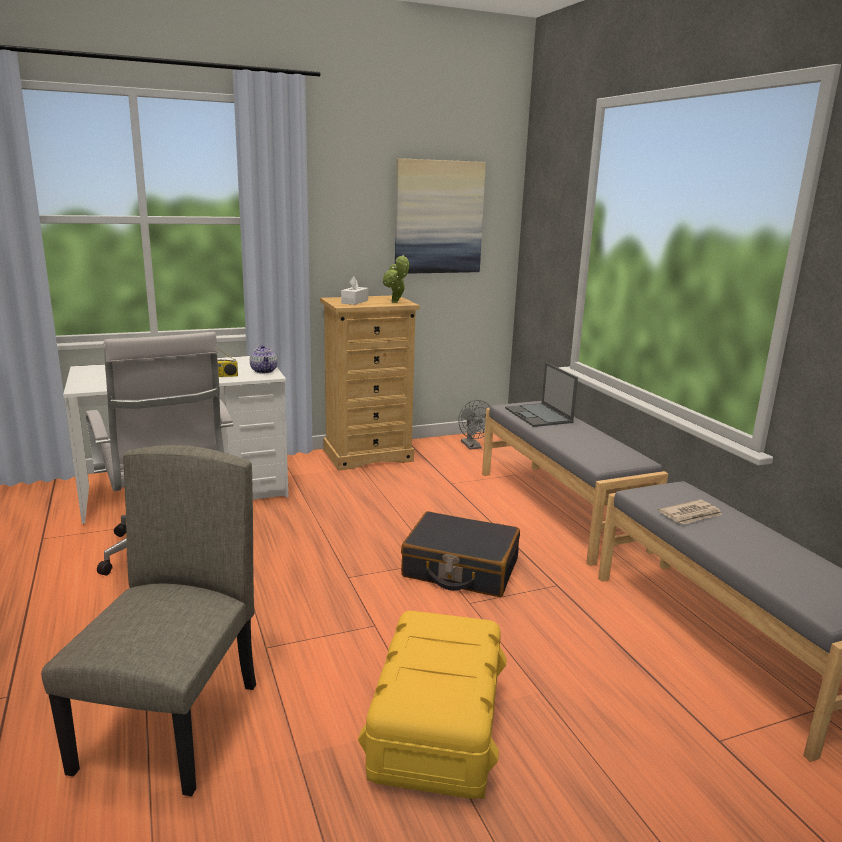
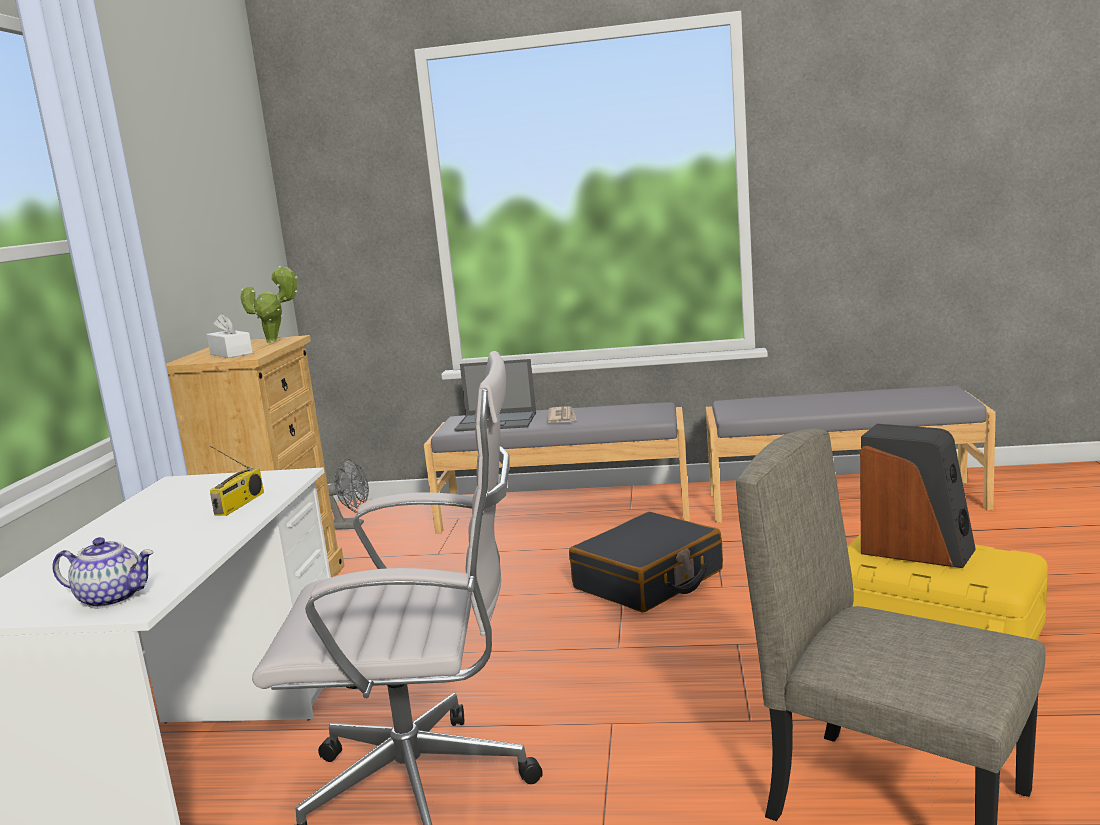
camera: 60 degrees left, 5 degrees down
(264, 371) = (262, 477): teapot -> teapot (112, 598)
(438, 217) = (226, 219): picture -> none
(450, 650) = (917, 550): none -> speaker
(691, 515) = (788, 407): newspaper -> newspaper (562, 417)

